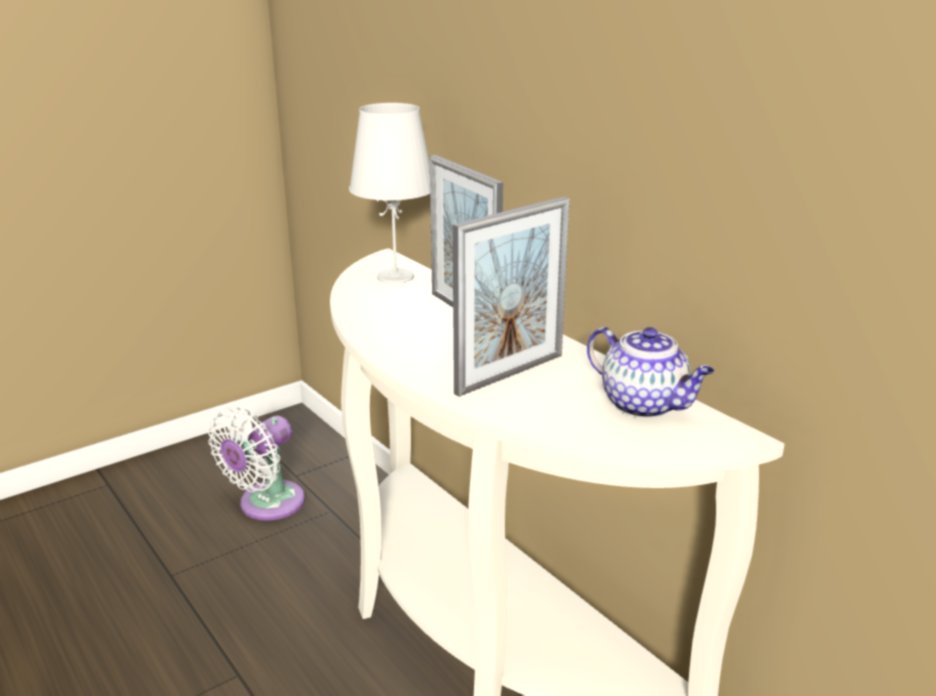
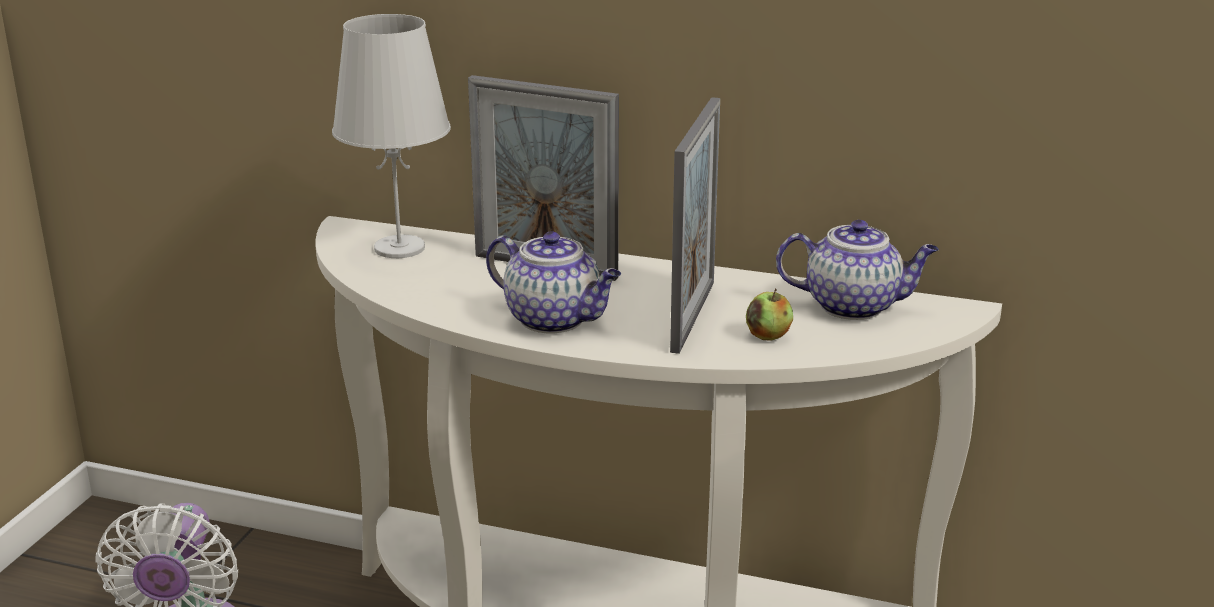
camera: 35 degrees left, 0 degrees up
(415, 348) = (555, 320): none -> teapot
(542, 405) = (768, 335): none -> apple

